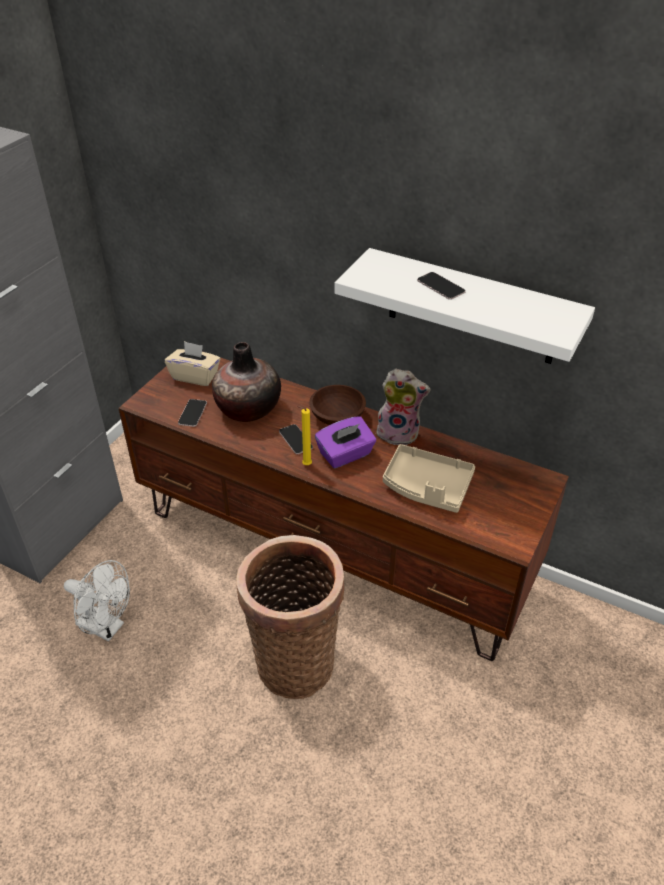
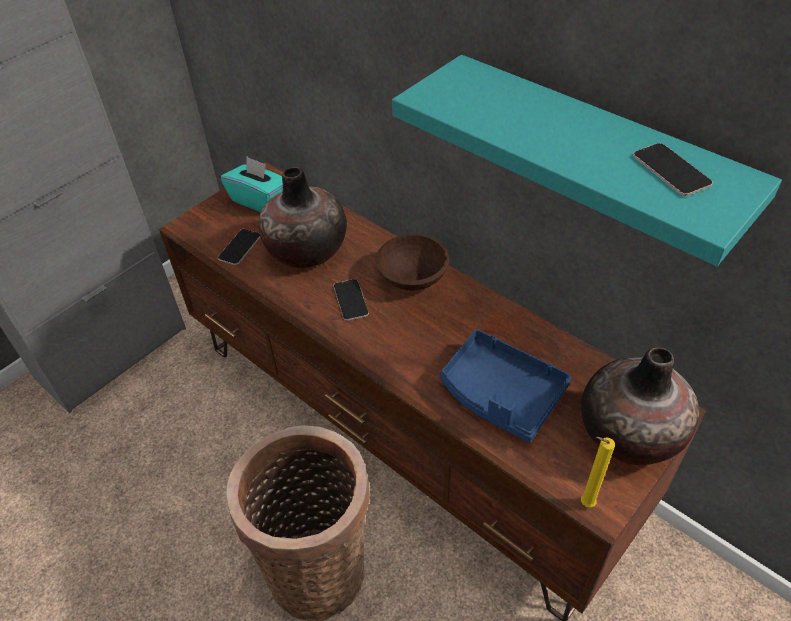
camera: 15 degrees right, 5 degrees up
(106, 627) = (121, 480): white fan -> none
(195, 376) = (259, 200): beige tissue box -> turquoise tissue box
(305, 465) = (351, 337): yellow candle -> yellow candle (584, 503)
(345, 455) = (407, 330): purple tissue box -> none
(399, 433) = (485, 310): plush toy -> none
(427, 487) = (500, 394): beige tray -> blue tray
(440, 286) = (543, 121): phone -> phone (671, 170)
(472, 307) = (594, 156): white shelf -> turquoise shelf
(522, 498) = (630, 434): none -> vase

